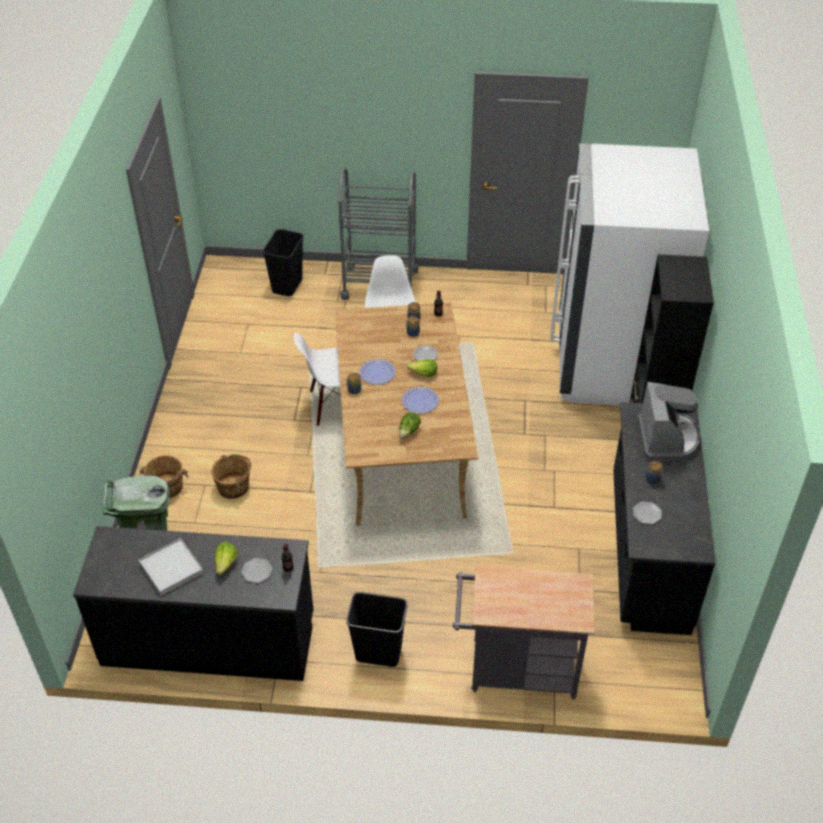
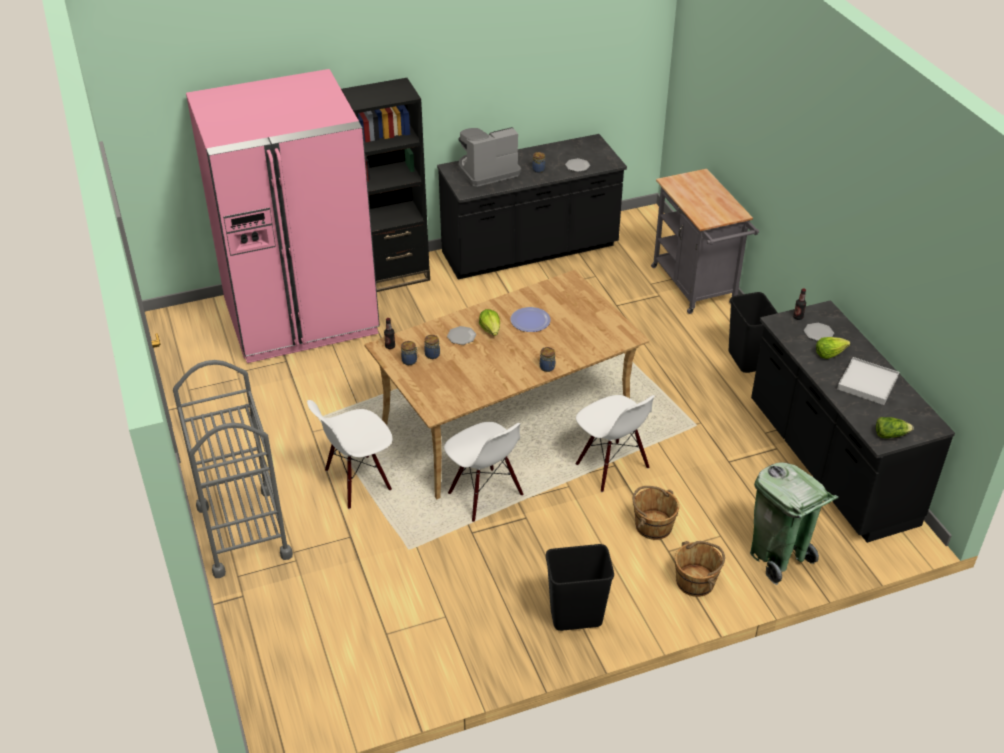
camera: 115 degrees left, 5 degrees down
(287, 285) = (287, 626): black trash can -> black trash can (576, 617)
(310, 488) = (611, 466): none -> white chair
(377, 373) = (510, 360): plate -> none
(408, 431) = (575, 316): lettuce -> lettuce (890, 434)
(611, 362) = (301, 317): white fridge -> pink fridge

